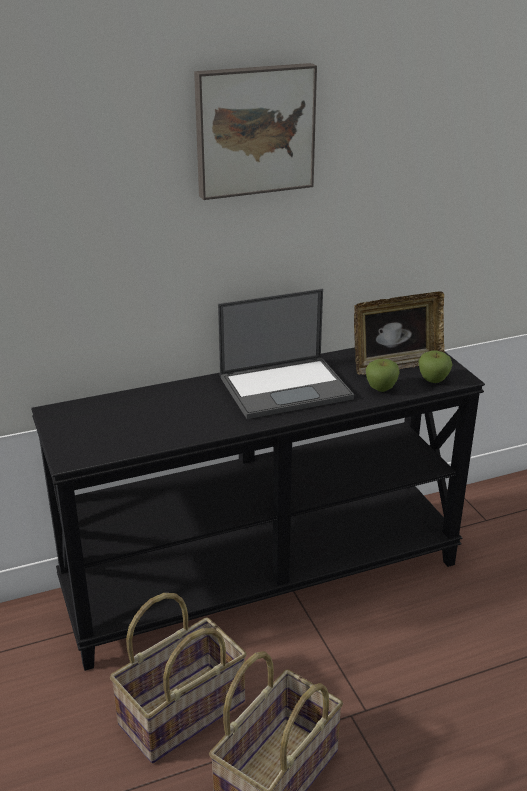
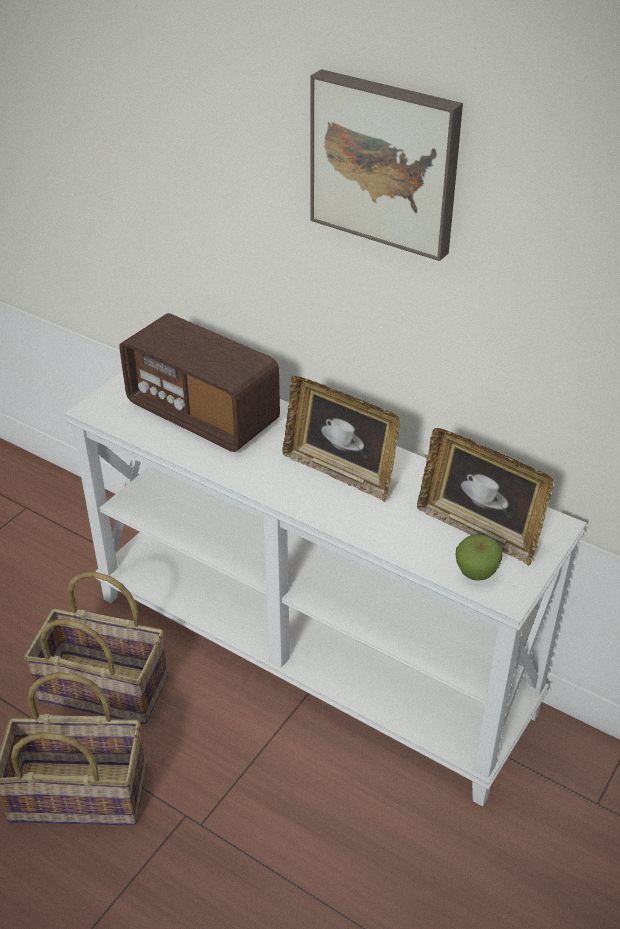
camera: 55 degrees right, 10 degrees up
(151, 415) = (203, 415): none -> radio
(263, 577) = (312, 652): black console table -> white console table
(286, 387) = (340, 472): laptop -> picture frame
(381, 388) = (410, 540): apple -> none

